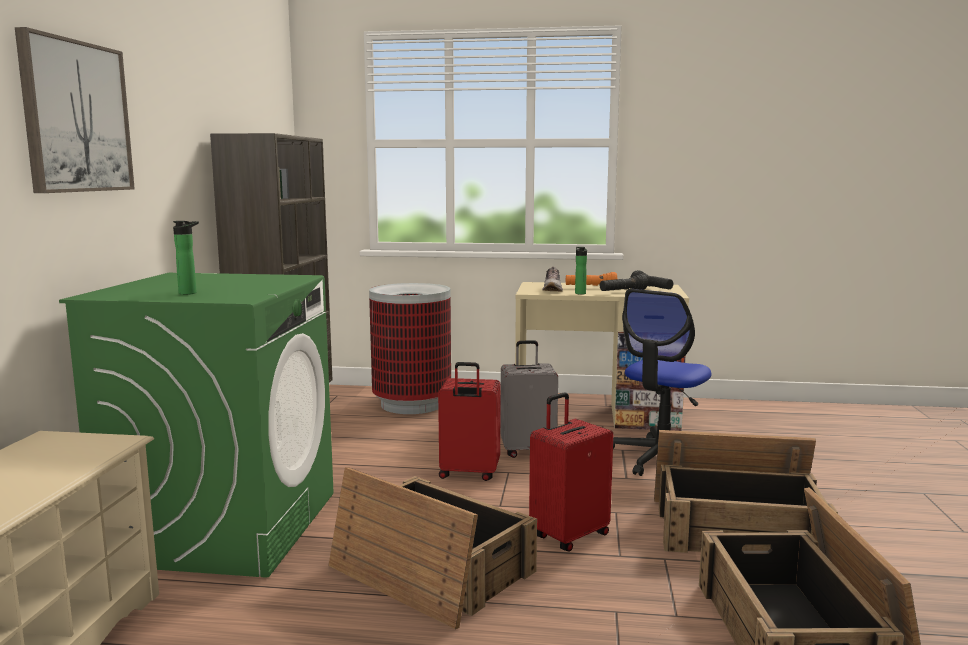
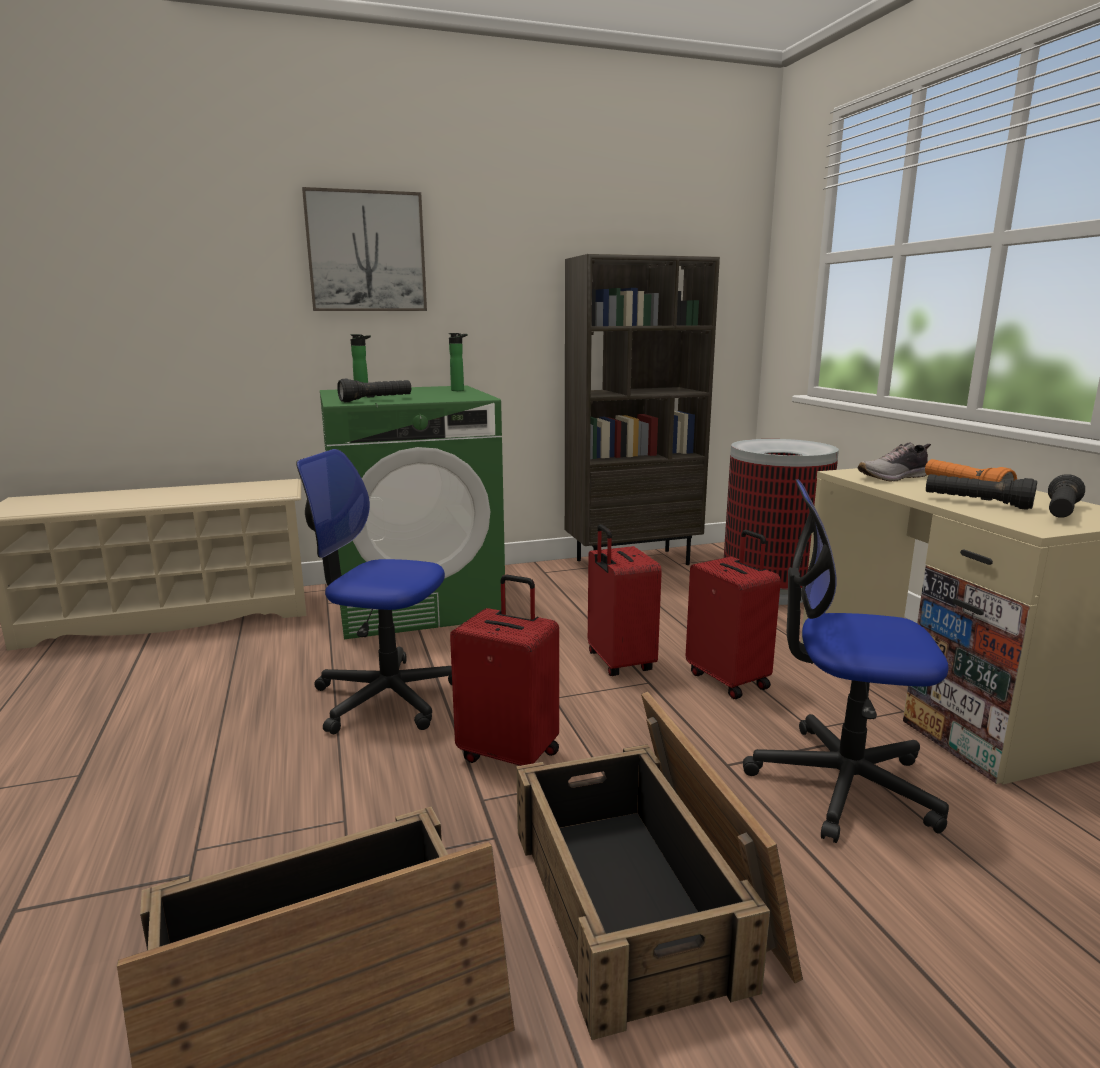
camera: 65 degrees right, 5 degrees up
(248, 292) = (376, 400): none -> black flashlight
(429, 570) = (387, 696): crate -> office chair
(528, 450) = (729, 680): grey suitcase -> red suitcase
(580, 293) = (901, 489): bottle -> bottle (459, 390)

